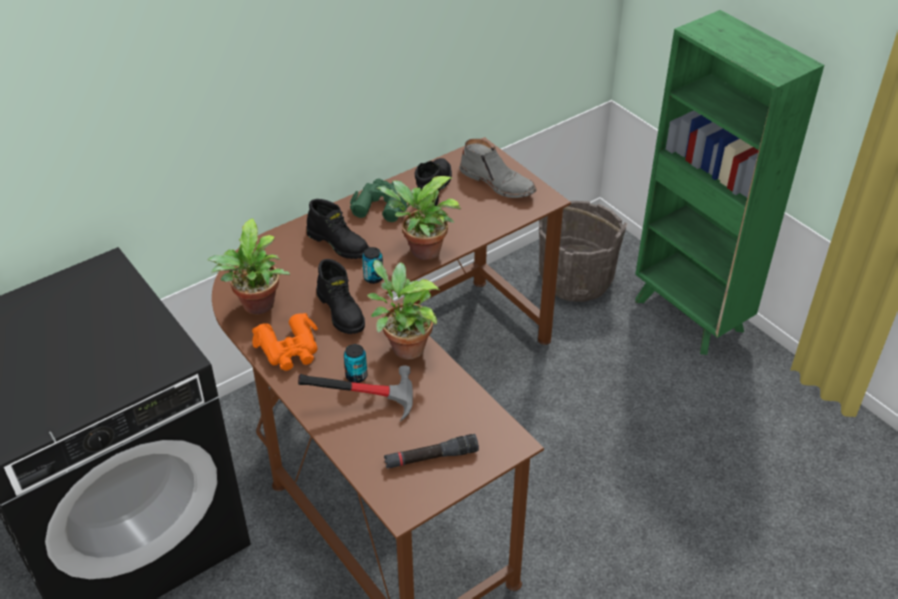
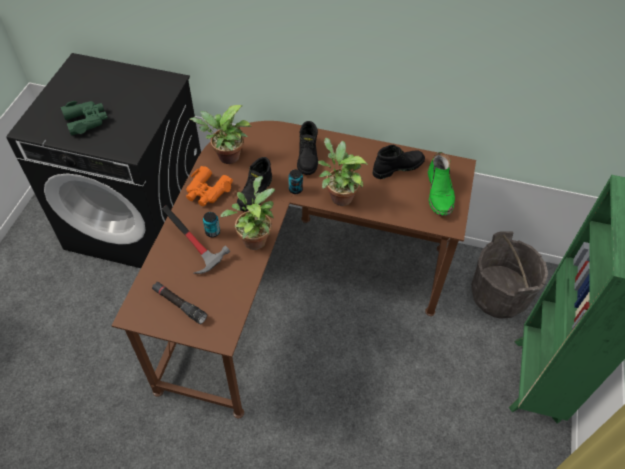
camera: 50 degrees right, 10 degrees up
(381, 205) = (359, 153): green binoculars -> green binoculars (86, 120)
(498, 182) = (440, 193): grey boot -> green boot

